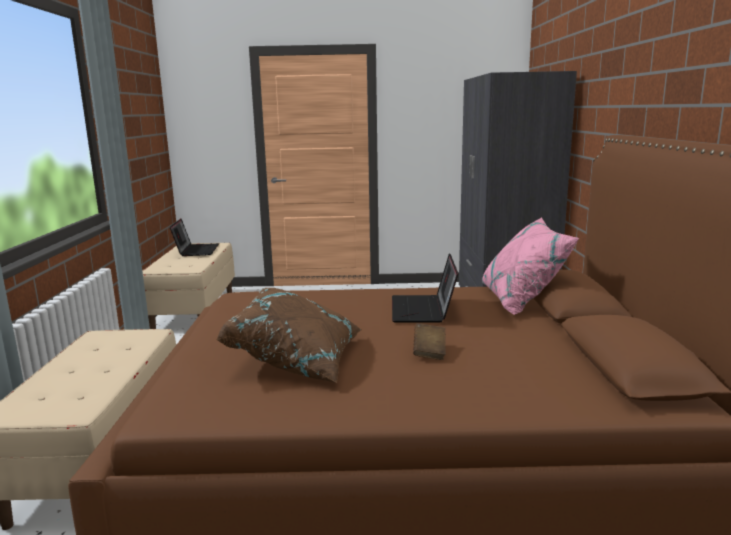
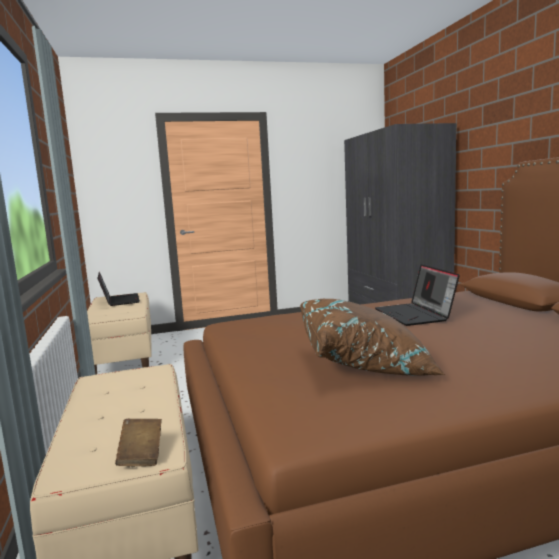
camera: 15 degrees left, 5 degrees down
(429, 352) = (471, 343): brown book -> brown book (141, 455)
(522, 301) = (481, 300): pink pillow -> none

